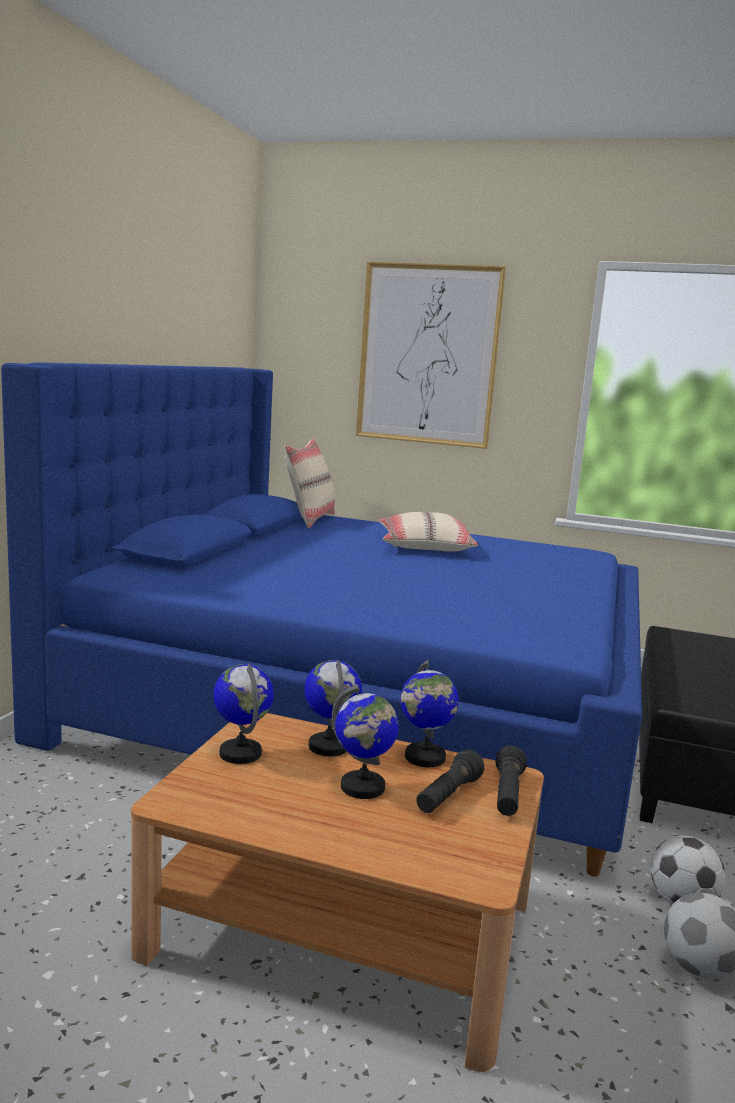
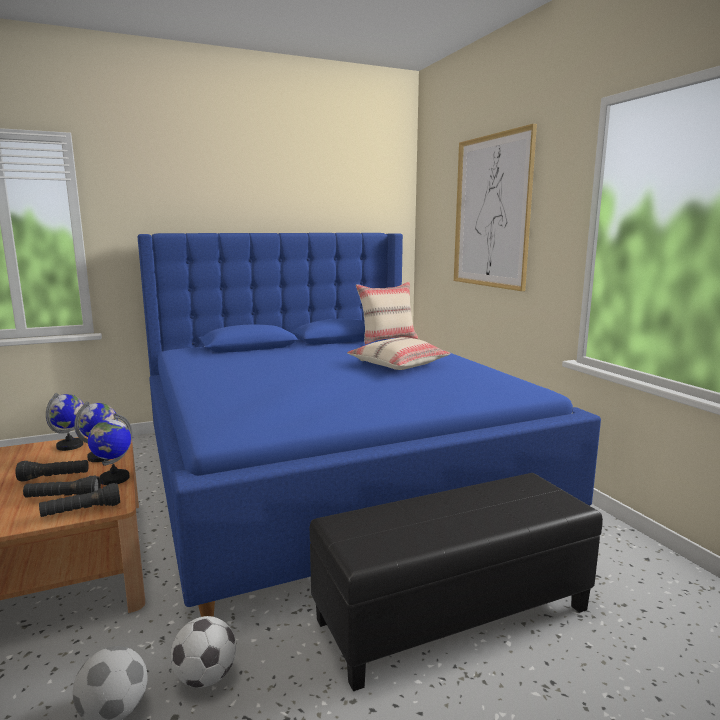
camera: 50 degrees right, 0 degrees up
(362, 787) = (54, 478): globe -> black flashlight

